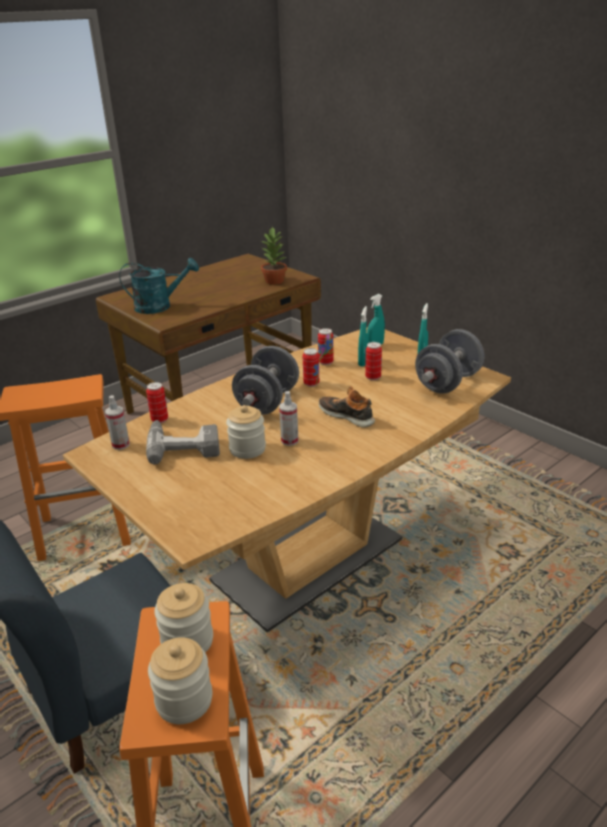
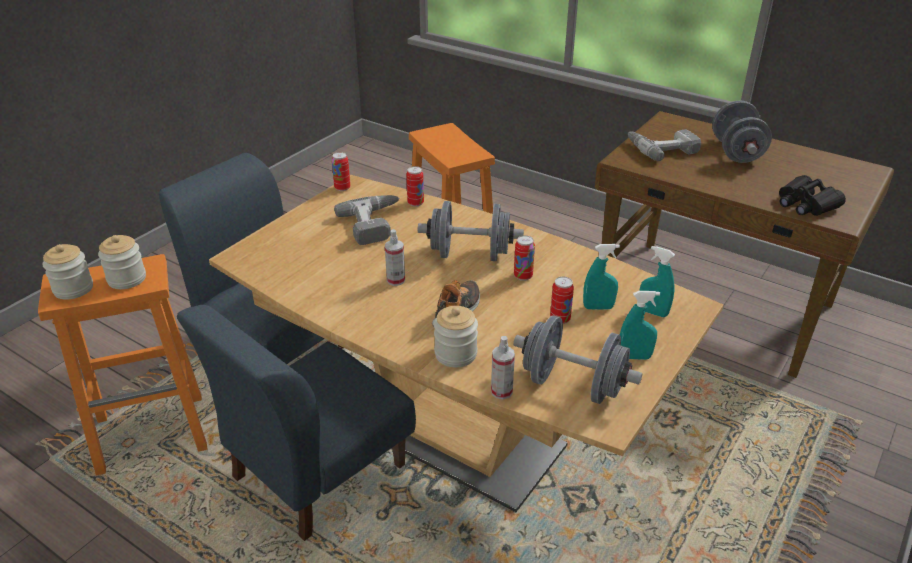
camera: 75 degrees right, 5 degrees up
(121, 445) = (369, 195): spray bottle -> spray bottle (501, 391)
(160, 306) = (661, 148): turquoise watering can -> power drill
(190, 286) = (736, 152): none -> grey dumbbell
(247, 449) = (375, 258): jar -> jar (455, 354)
(275, 281) = (805, 204): potted plant -> black binoculars
(325, 362) = (582, 279): can -> can (342, 188)
(325, 663) = (317, 471): none -> blue chair

